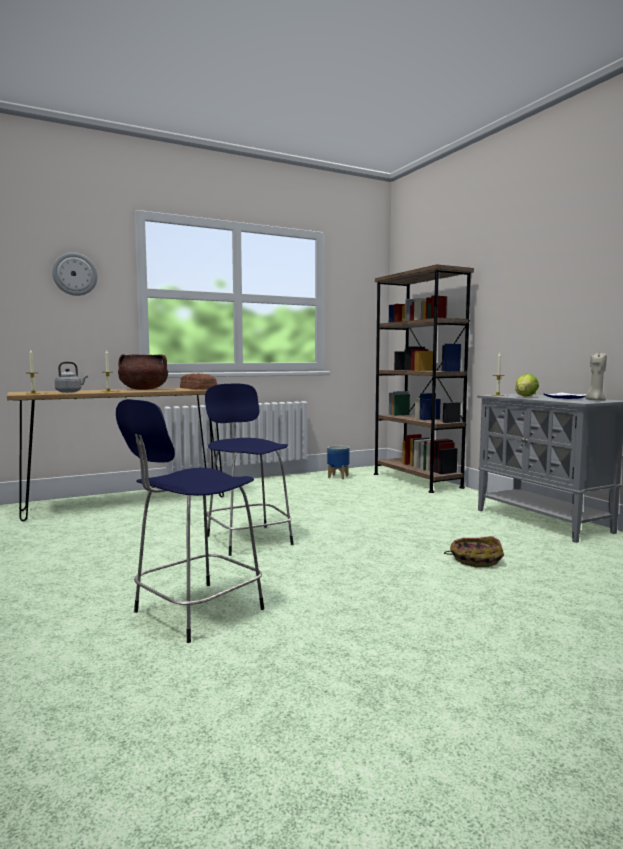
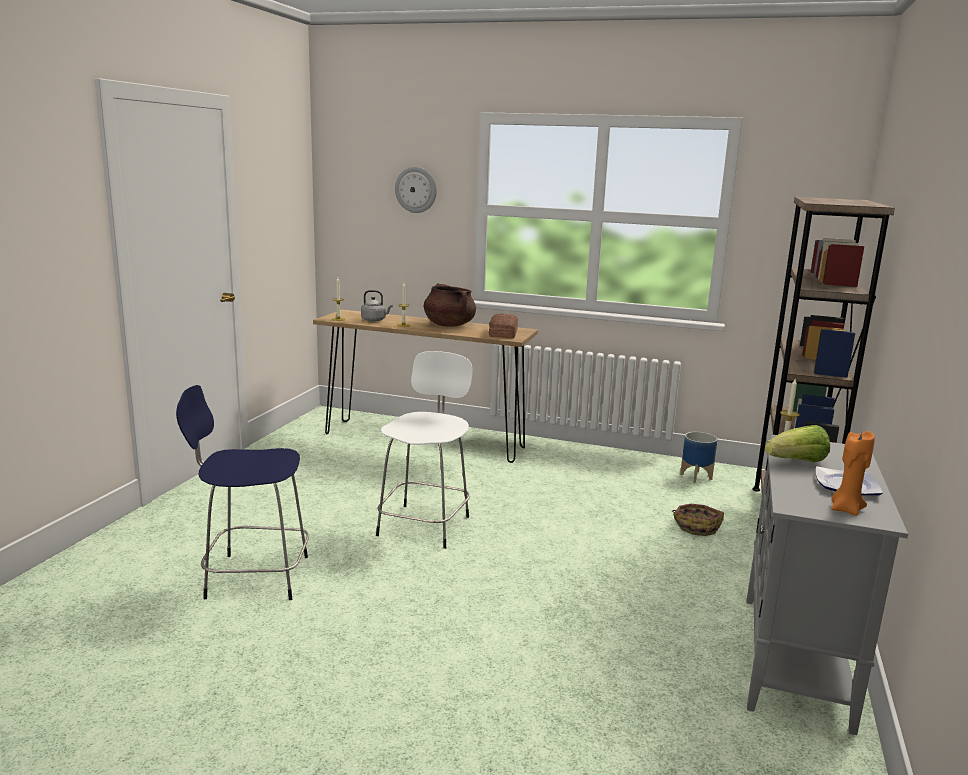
camera: 45 degrees right, 10 degrees up
(247, 539) = (425, 524): blue stool -> white stool
(475, 560) = (560, 657): basket -> basket (696, 526)
(595, 400) = (846, 509): beige candle -> orange candle

